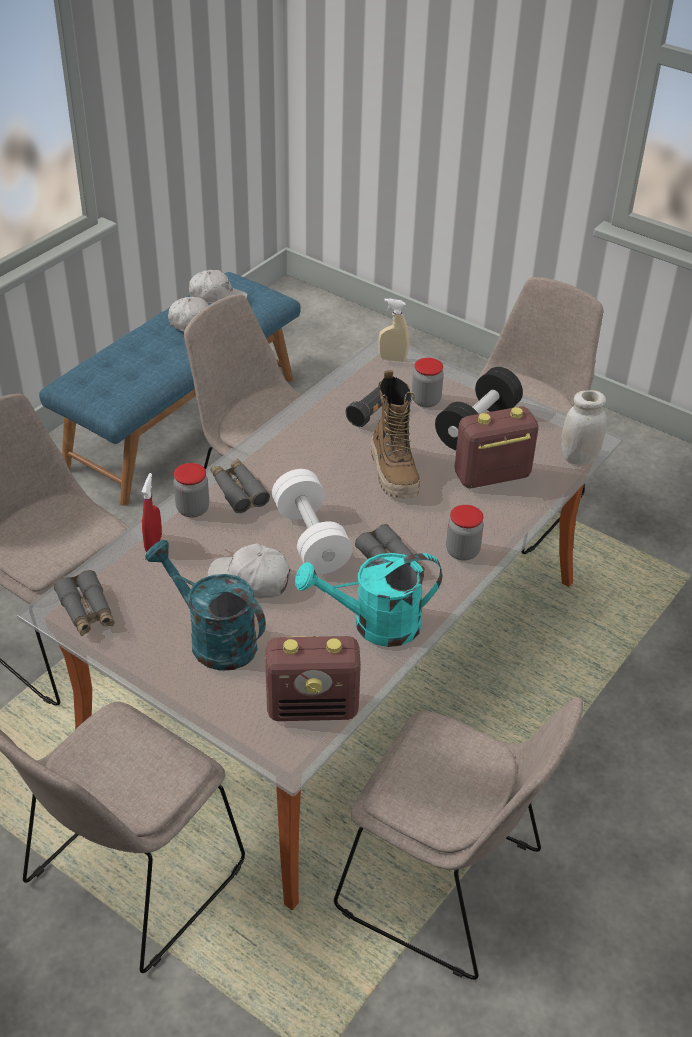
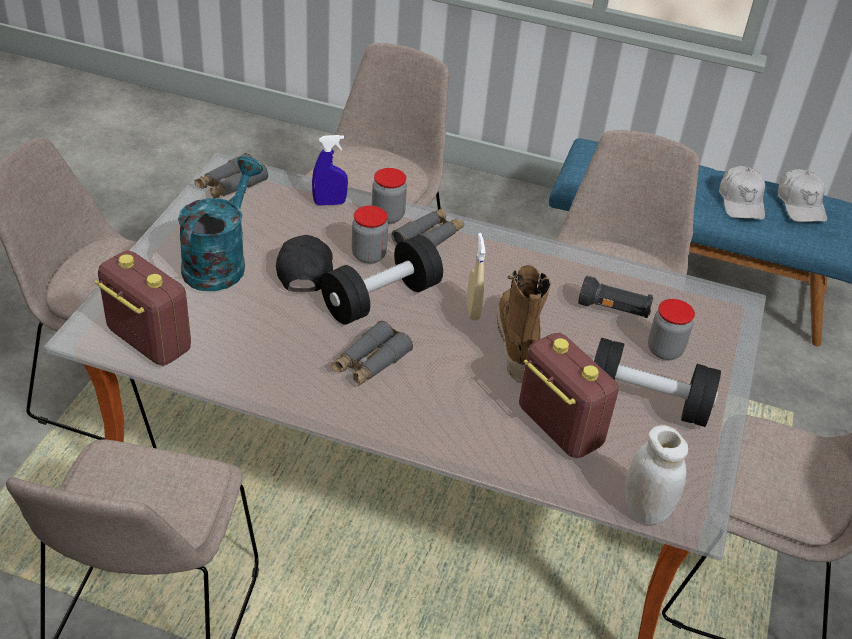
camera: 70 degrees right, 0 degrees up
(153, 544) = (329, 203): red spray bottle -> blue spray bottle
(250, 580) = (305, 270): white cap -> black cap
(311, 538) = (381, 299): white dumbbell -> black dumbbell
(313, 707) = (148, 340): radio -> radio turned 150 degrees clockwise
(374, 625) = (272, 365): turquoise watering can -> none
(392, 359) = (724, 310): beige spray bottle -> beige spray bottle (473, 310)
(394, 473) = (517, 343): boot -> boot turned 120 degrees clockwise
(462, 551) = (413, 418): jar -> jar (368, 255)

